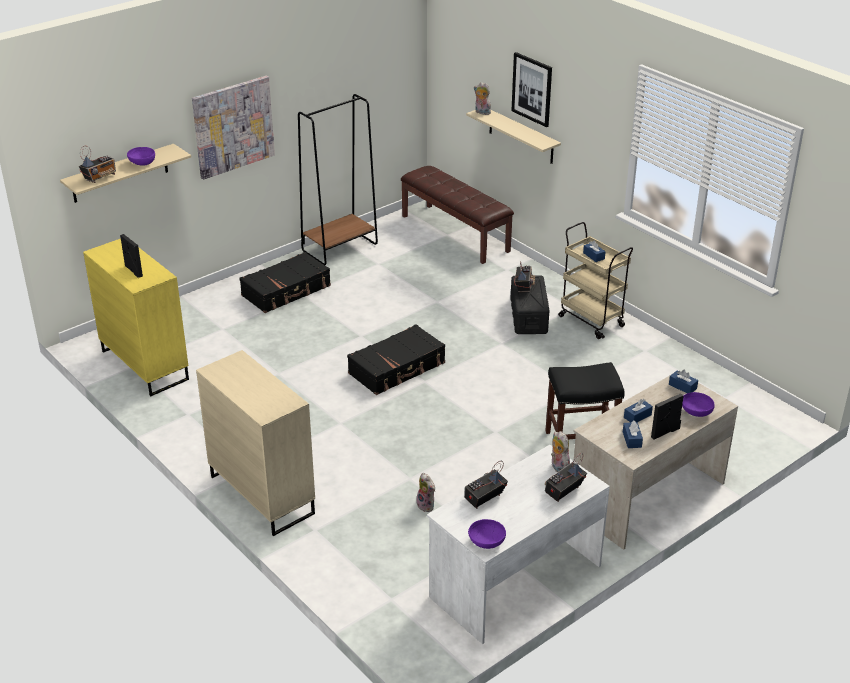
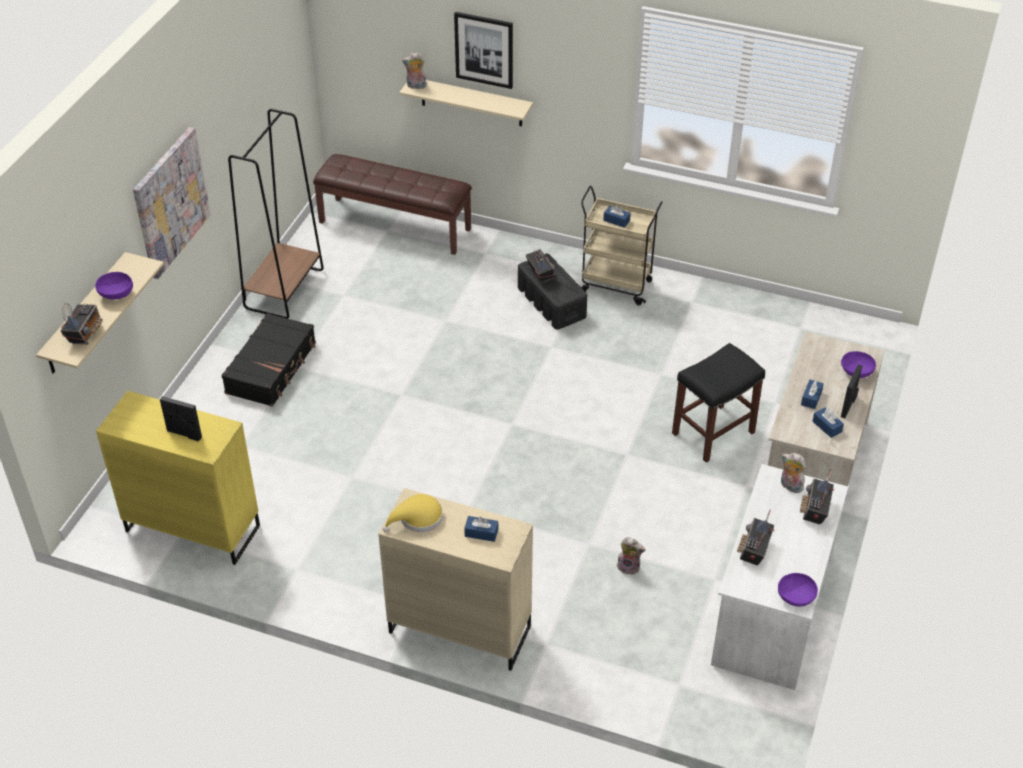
camera: 30 degrees left, 10 degrees up
(231, 371) = (418, 518): none -> yellow hat
(397, 368) = (472, 419): black suitcase -> none
(682, 386) = (823, 348): blue tissue box -> blue tissue box (481, 533)

